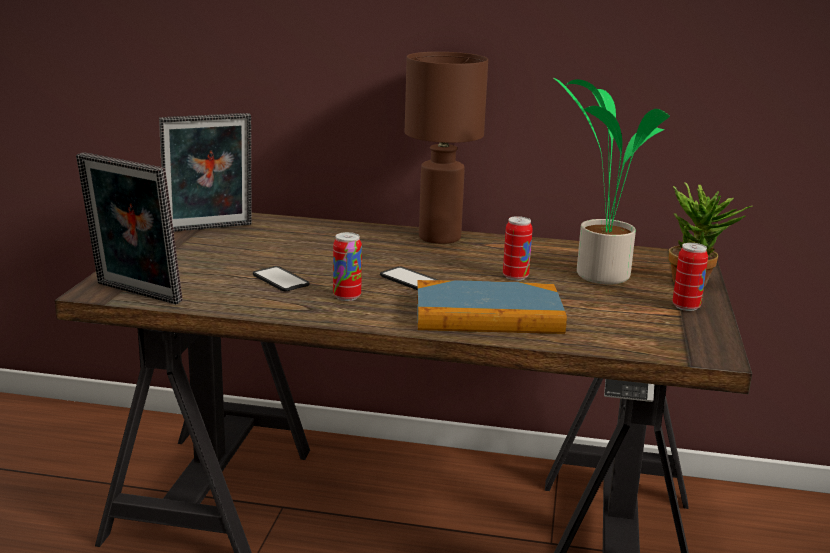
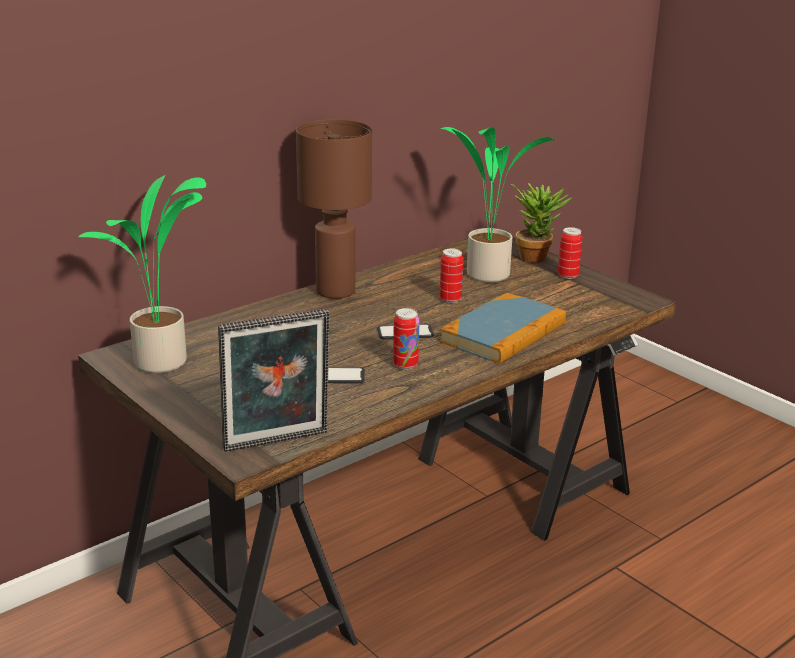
camera: 50 degrees left, 5 degrees up
(209, 229) = (162, 364): picture frame -> potted plant

